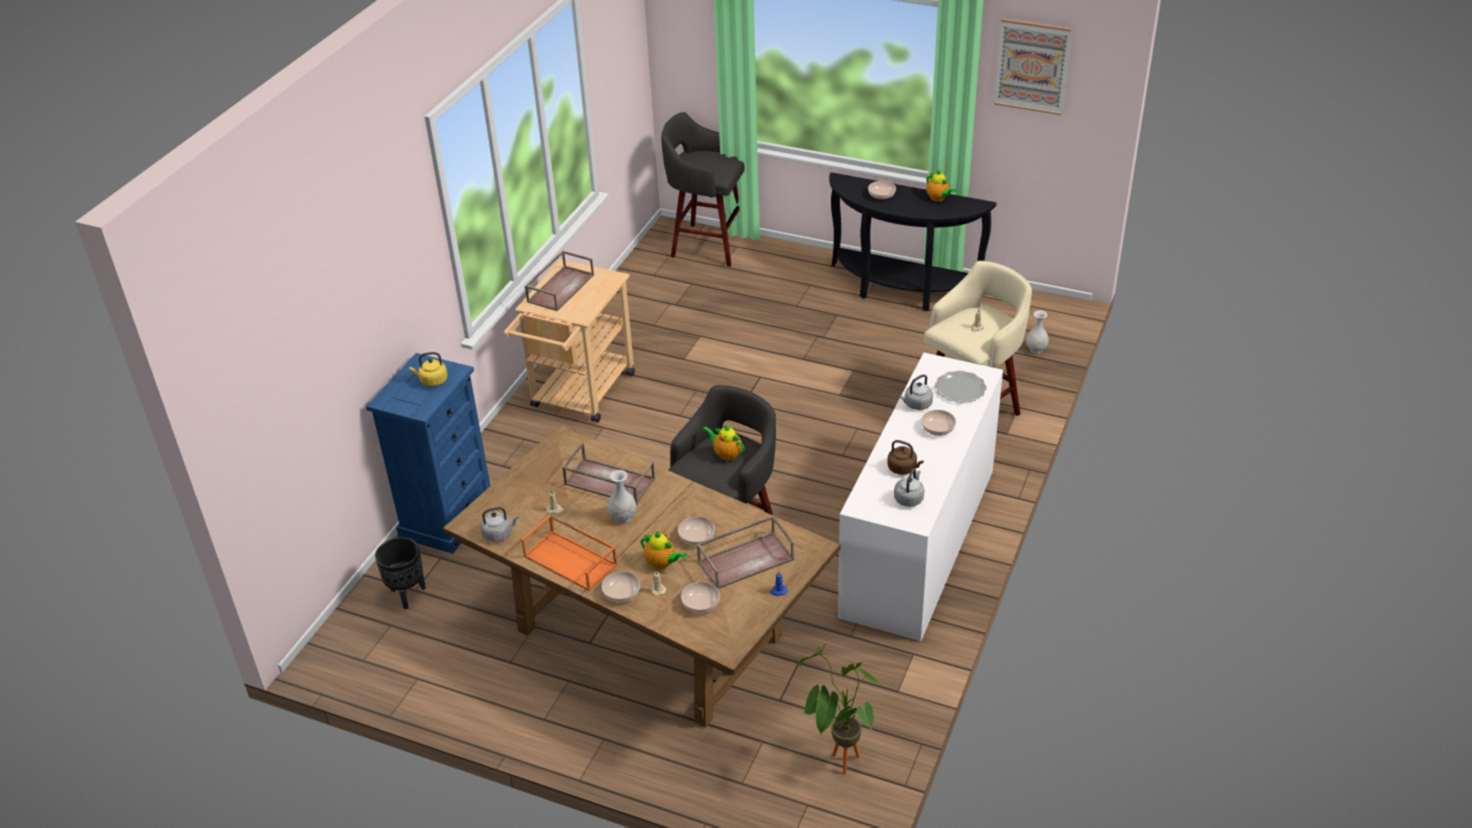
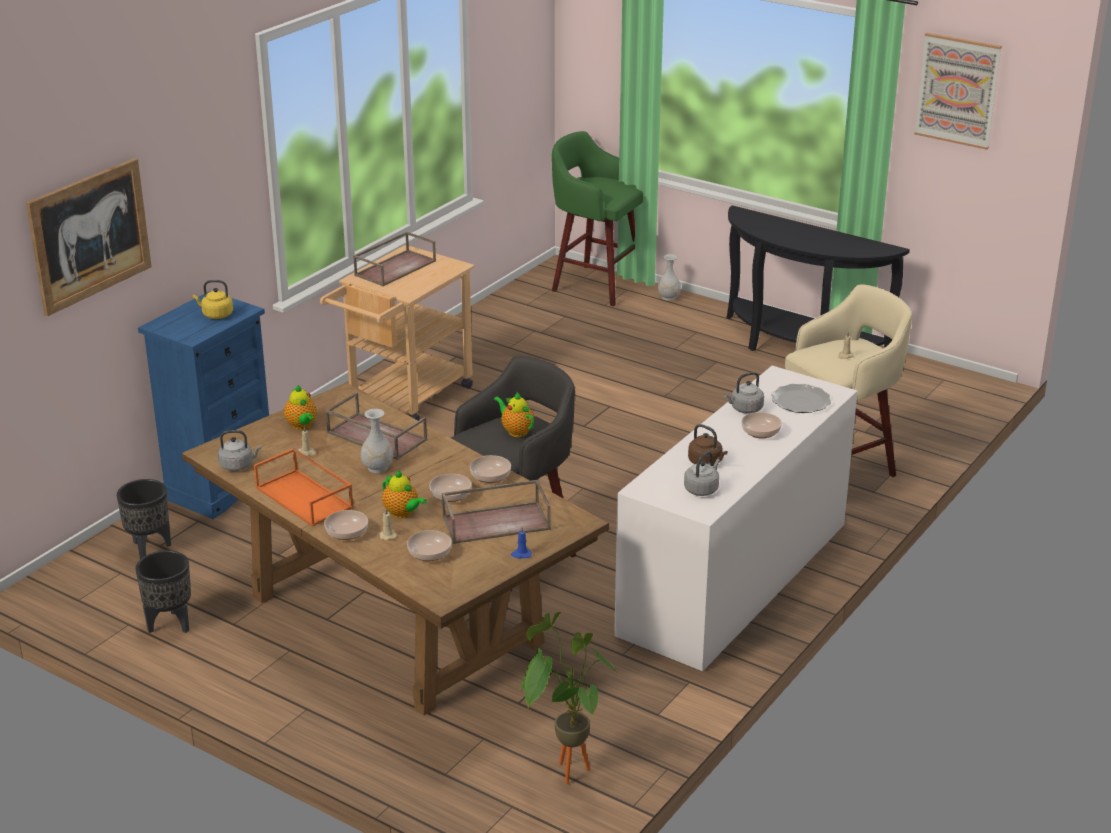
camera: 10 degrees right, 10 degrees down
(320, 343) = (89, 235): none -> picture
(454, 672) = (169, 625): none -> black planter
(707, 244) = (596, 284): grey stool -> green stool
(881, 195) = (780, 229): bowl -> bowl (490, 476)
(938, 198) = (844, 239): teapot -> teapot (302, 426)
(1036, 349) = (935, 419): white vase -> white vase (668, 297)

